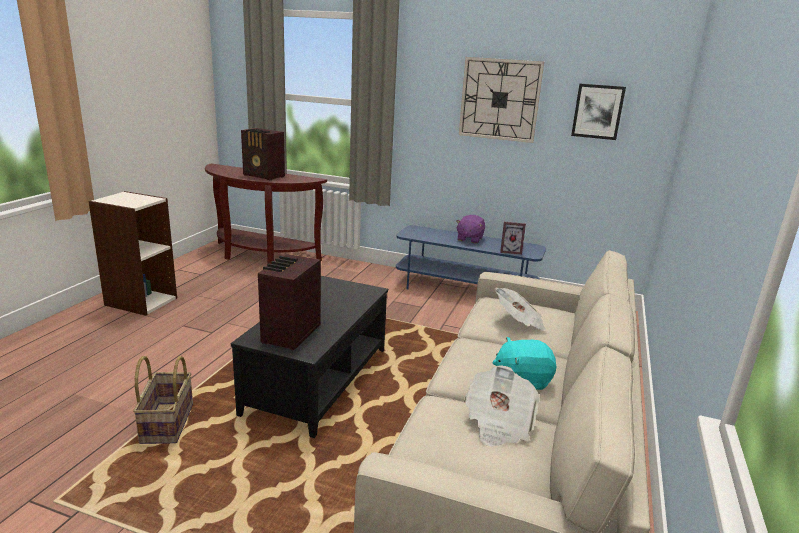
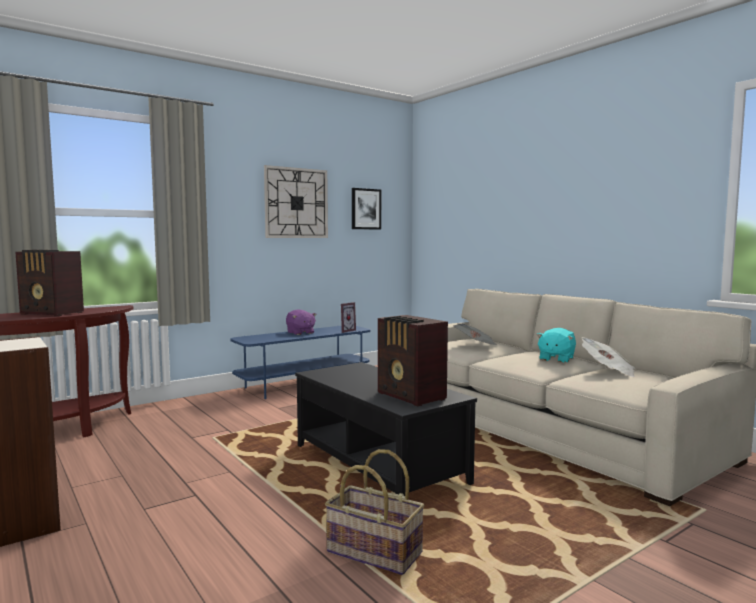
camera: 55 degrees left, 15 degrees down
(264, 176) = (52, 313): radio -> radio turned 45 degrees clockwise

